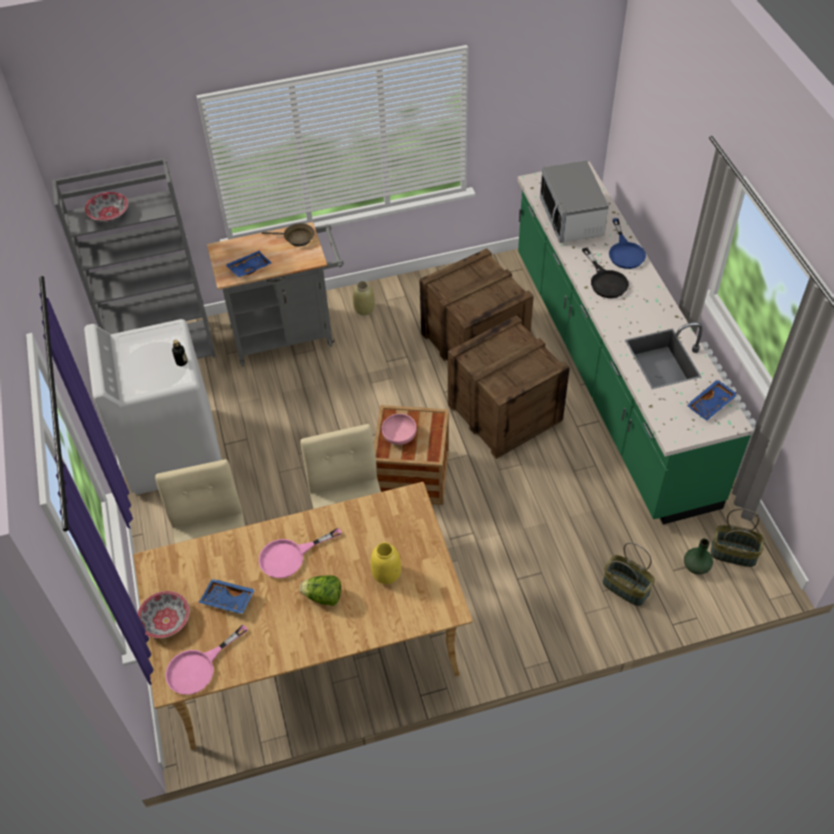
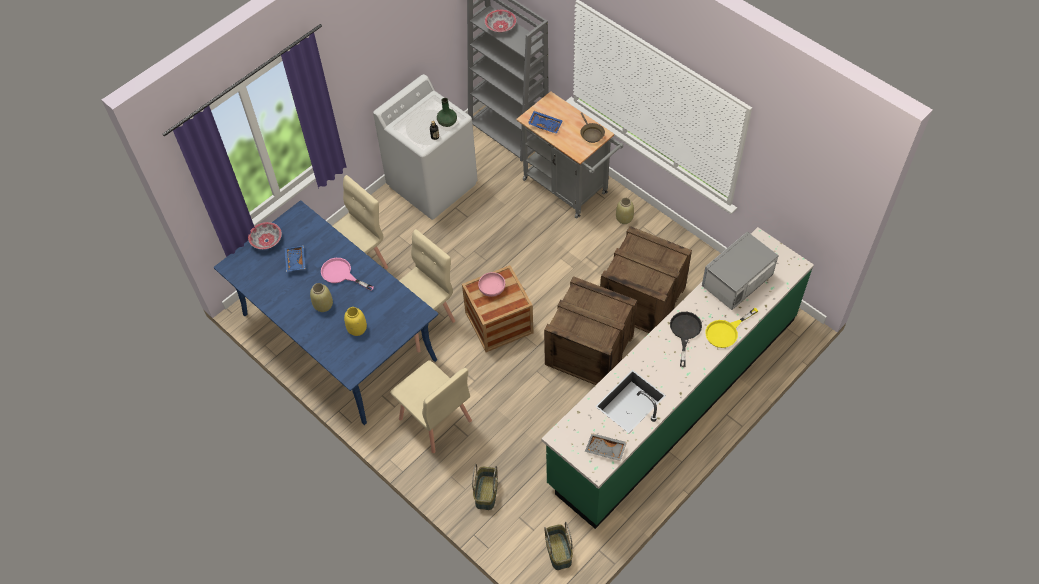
camera: 60 degrees right, 5 degrees up
(198, 667) = (246, 272): pink frying pan -> none
(311, 648) = (337, 337): beige dining table -> blue dining table
(323, 597) = (323, 305): lettuce -> beige vase
(501, 595) = (435, 420): none -> beige chair
(605, 281) = (684, 332): black frying pan -> black frying pan turned 150 degrees clockwise
(625, 252) = (726, 332): blue frying pan -> yellow frying pan
(696, 566) = (531, 531): green vase -> green vase (447, 122)
(711, 404) = (605, 450): blue tray -> grey tray

